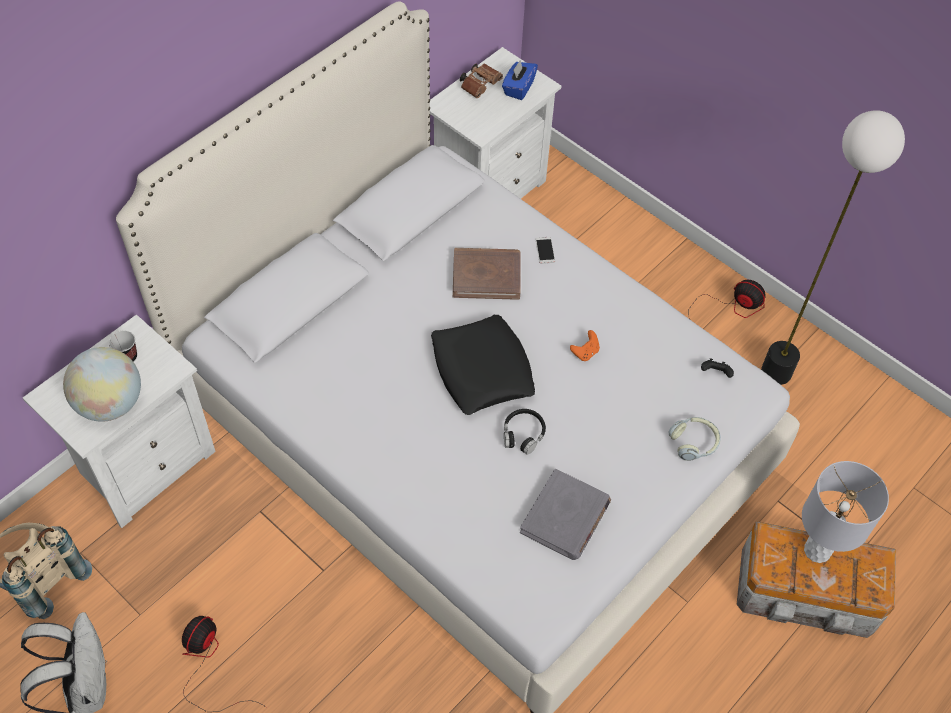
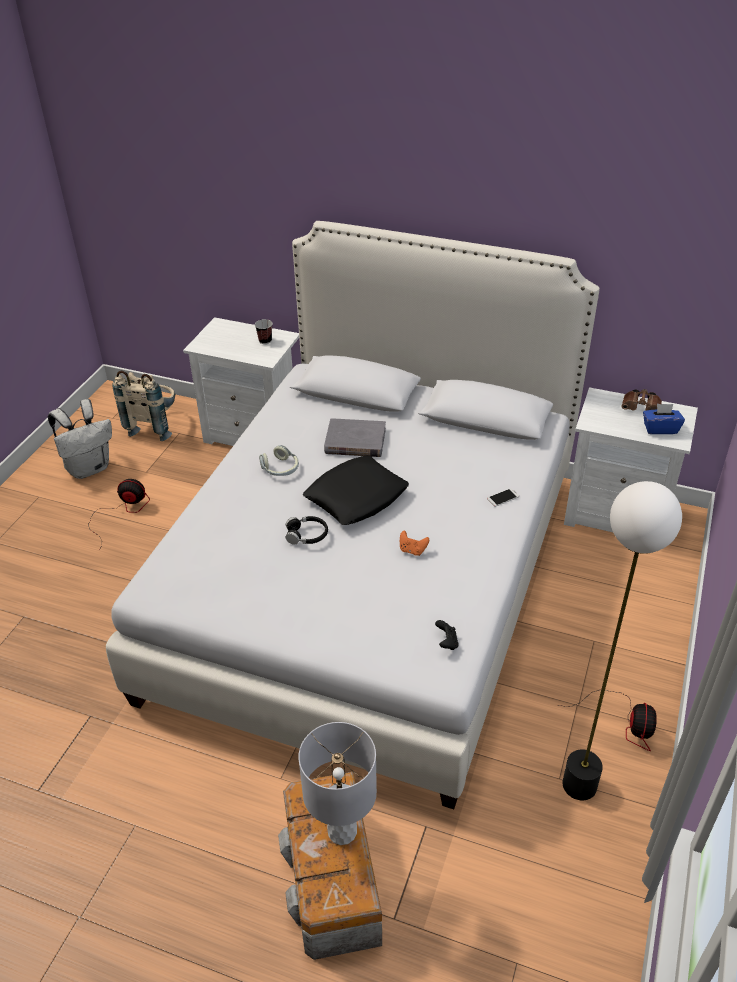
camera: 70 degrees right, 15 degrees down
(110, 403) = (226, 346): globe -> none
(486, 275) = (451, 473): brown book -> none
(565, 517) = (240, 580): grey book -> grey book (355, 441)
(694, 442) = (359, 645): headphones -> headphones (280, 469)

